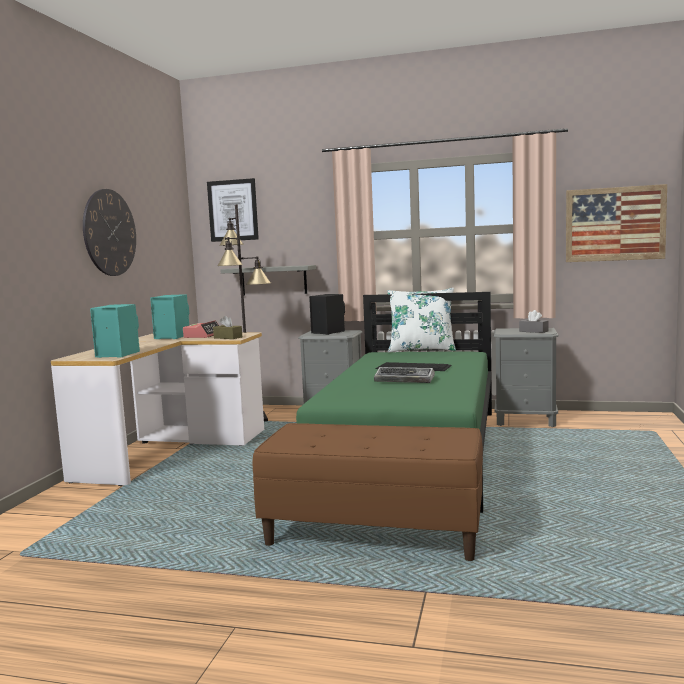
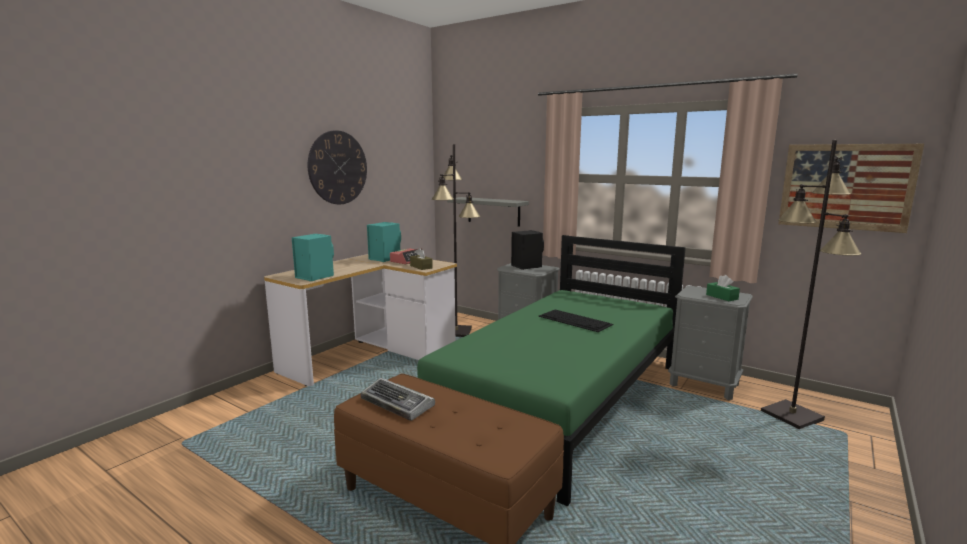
camera: 20 degrees right, 5 degrees up
(233, 210) = (465, 146): picture -> none
(405, 380) = (549, 338): keyboard -> keyboard (398, 404)
(421, 350) = (610, 295): white pillow -> none
(533, 331) = (722, 297): grey tissue box -> green tissue box
(609, 428) = (792, 416): none -> black floor lamp

